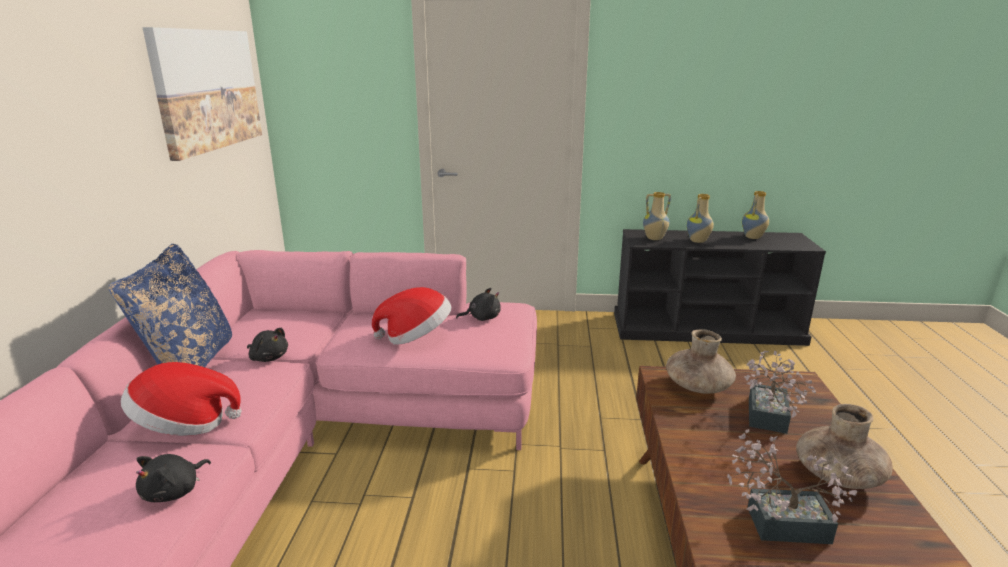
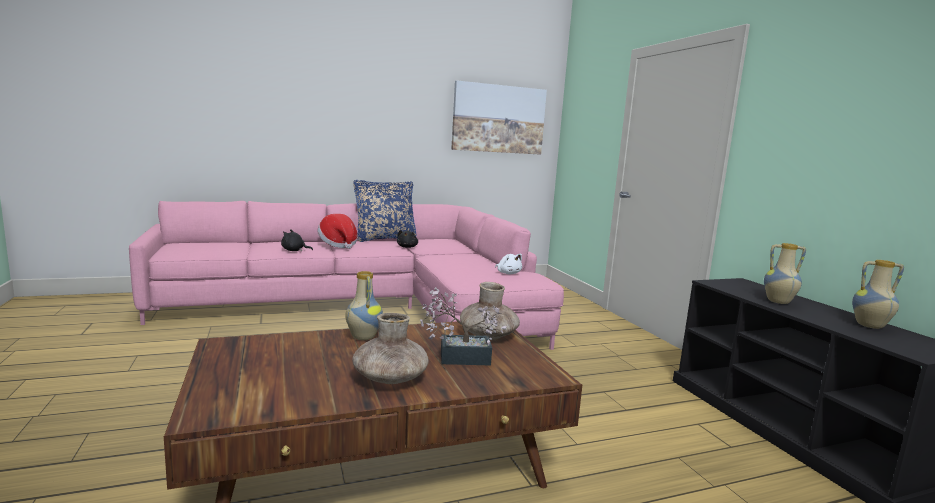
camera: 65 degrees right, 10 degrees down
(416, 337) = (460, 263): hat -> none
(482, 318) = (508, 273): black plush toy -> white plush toy
(654, 239) = (739, 287): vase -> vase (362, 337)
(778, 524) = (318, 355): potted plant -> none

